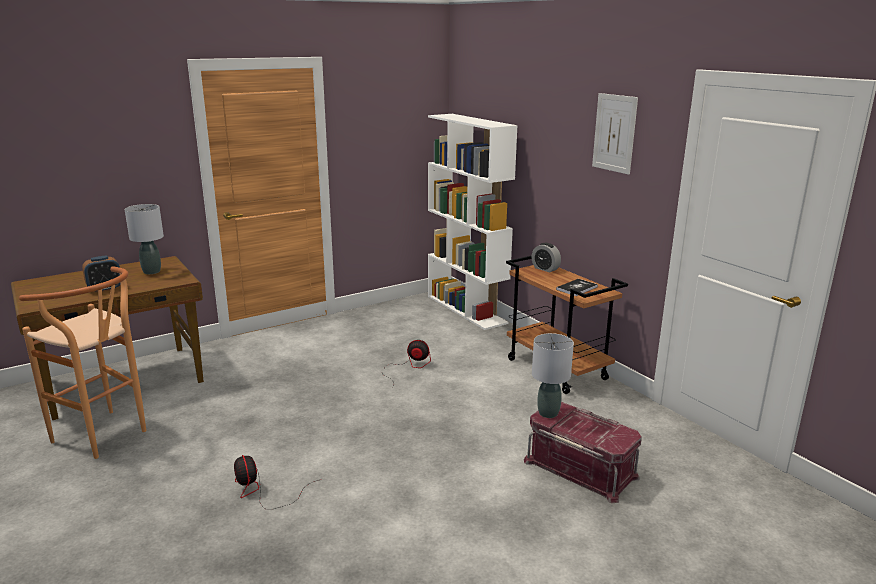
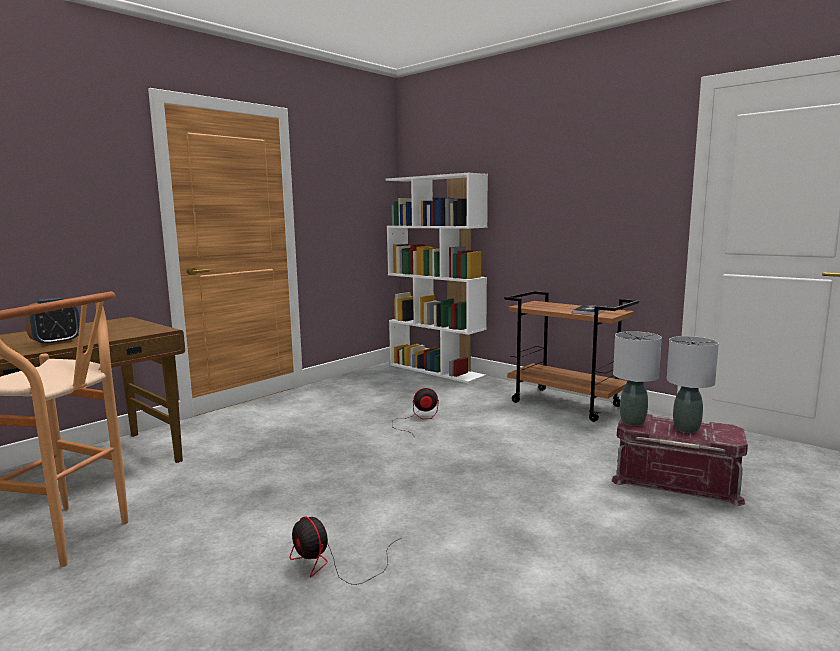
camera: 15 degrees left, 10 degrees down
(152, 271) = (111, 327): grey table lamp -> grey table lamp (686, 429)
(545, 269) = (540, 303): alarm clock -> none
(614, 133) = (606, 157): picture -> none

